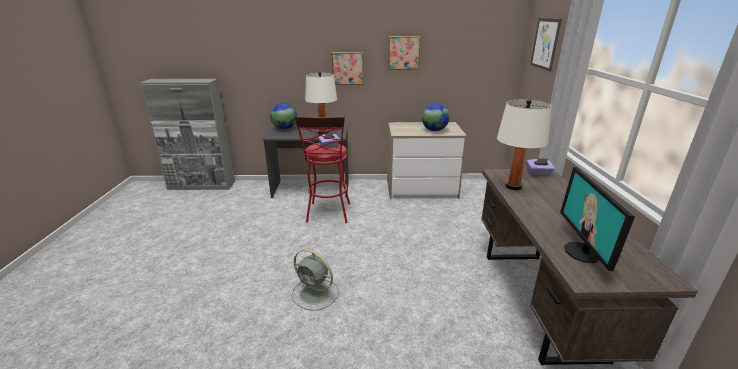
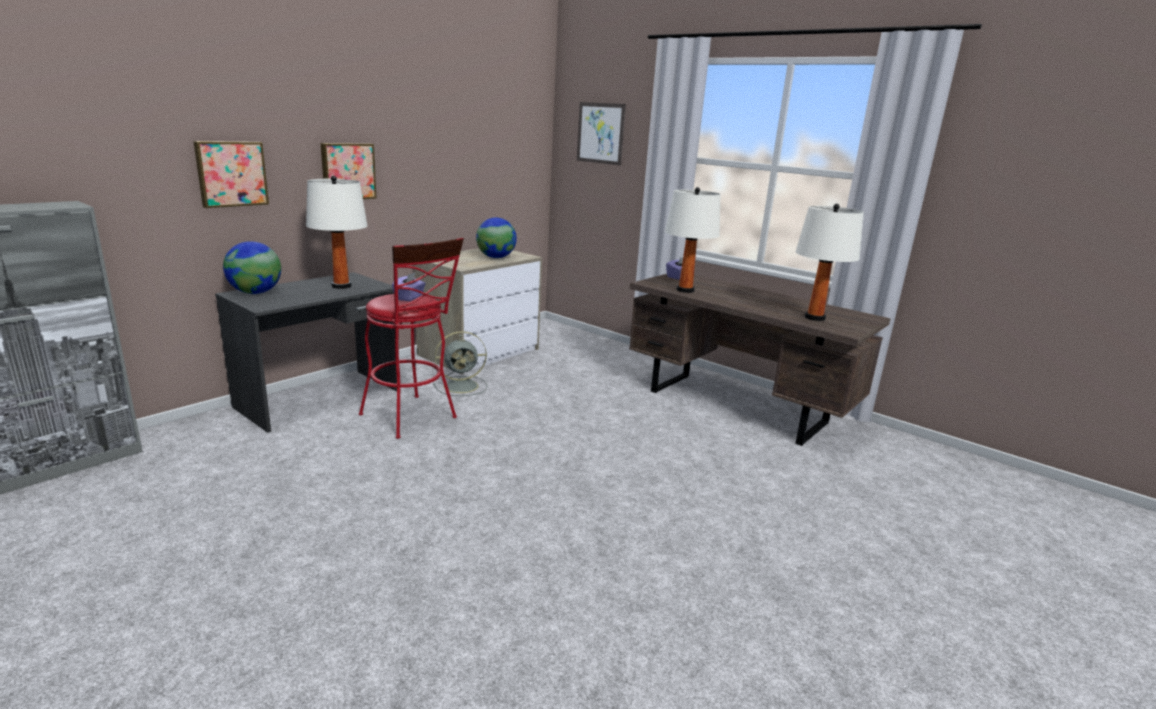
camera: 50 degrees left, 5 degrees down
(316, 294) = (562, 497): grey fan -> grey fan (462, 386)
(403, 52) = (426, 145): picture -> picture (231, 173)
(582, 252) = (815, 318): monitor -> white table lamp

